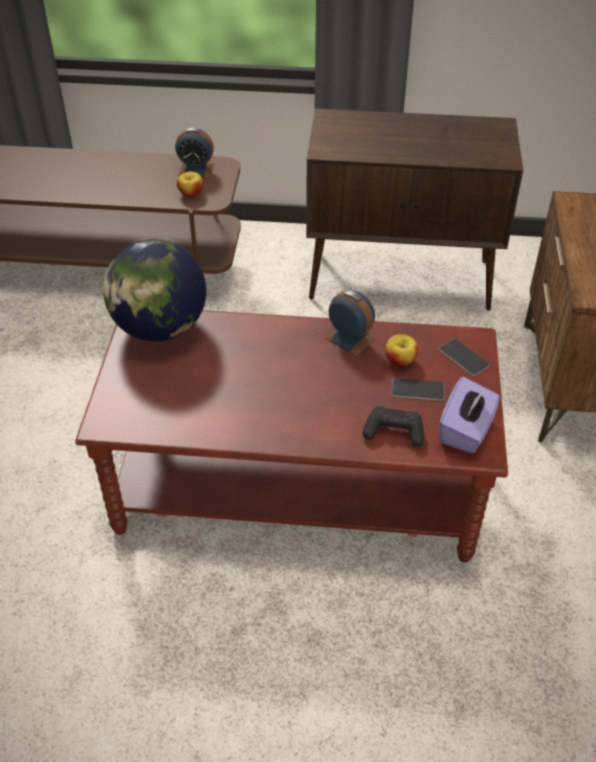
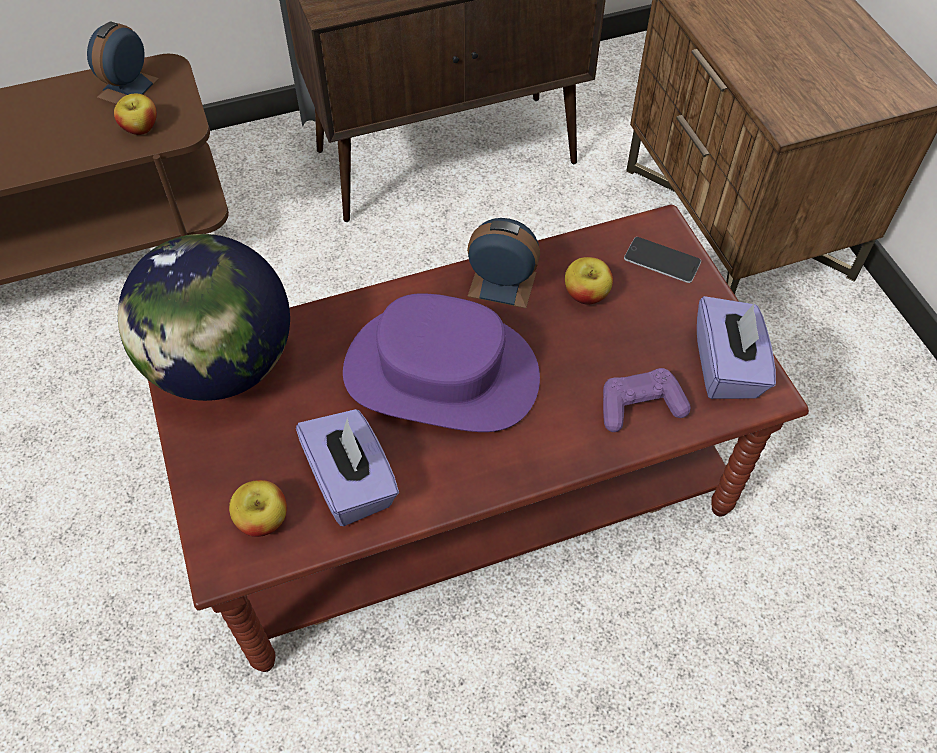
camera: 25 degrees left, 10 degrees up
(135, 412) = (263, 520): none -> apple
(195, 411) = (352, 482): none -> purple tissue box
(196, 170) = (128, 88): alarm clock -> alarm clock turned 135 degrees clockwise
(282, 373) = (441, 373): none -> purple hat
(394, 432) = (640, 406): black game controller -> purple game controller
(417, 389) = (633, 330): phone -> none

